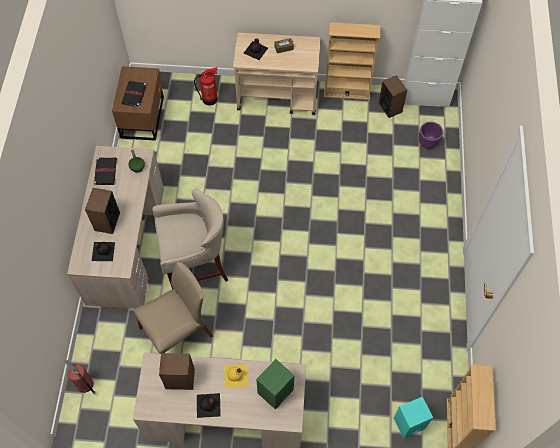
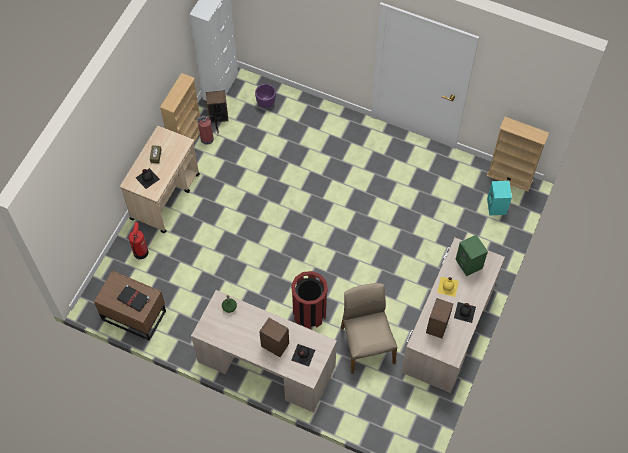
camera: 70 degrees left, 0 degrees up
(85, 385) = (388, 429): fire extinguisher -> fire extinguisher (208, 138)
(105, 171) = (222, 334): black book -> none
(195, 265) = (309, 313): beige stool -> red trash can

